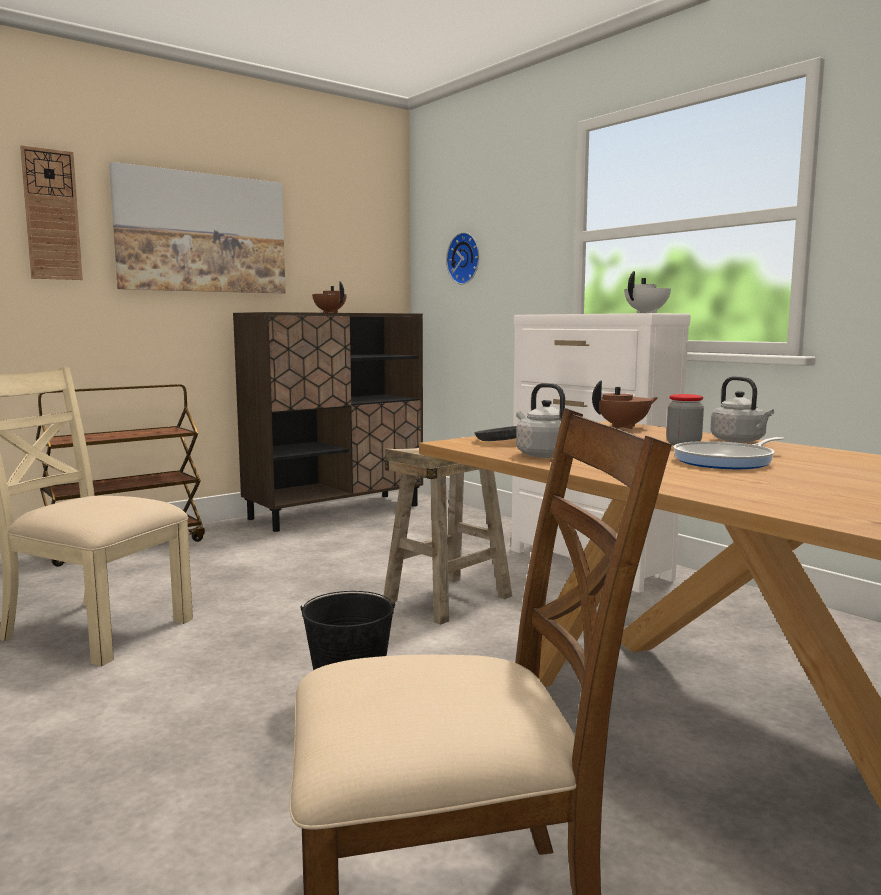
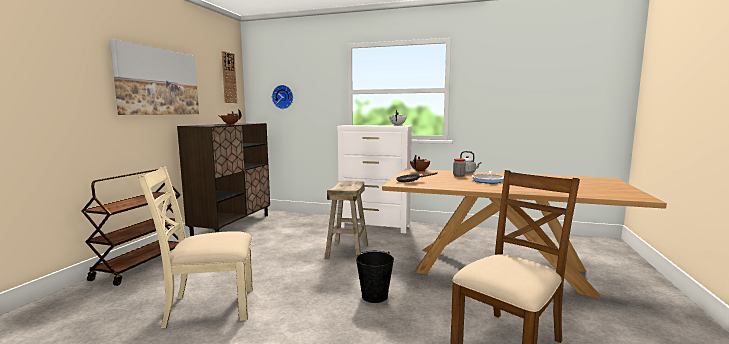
camera: 35 degrees left, 0 degrees up
(52, 215) = (79, 70): wall clock -> wall clock (229, 78)
(542, 455) = (437, 185): grey kettle -> none

